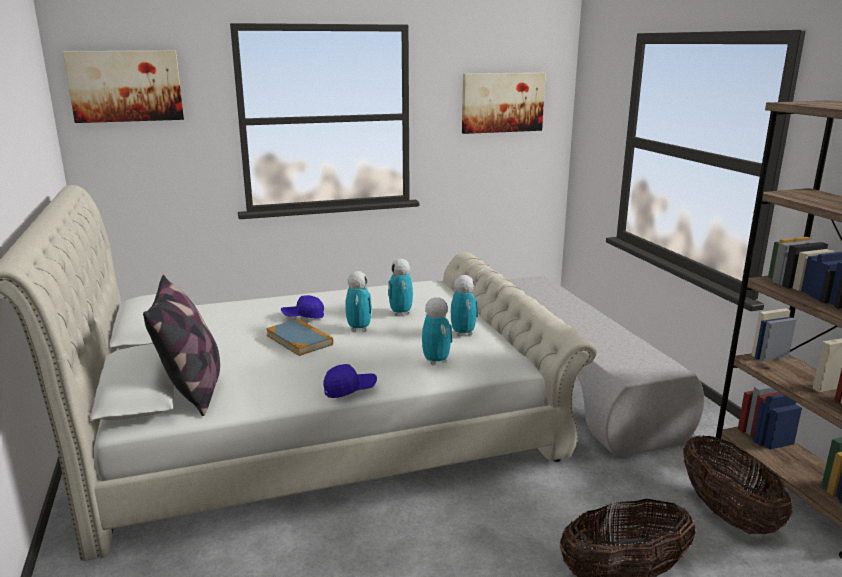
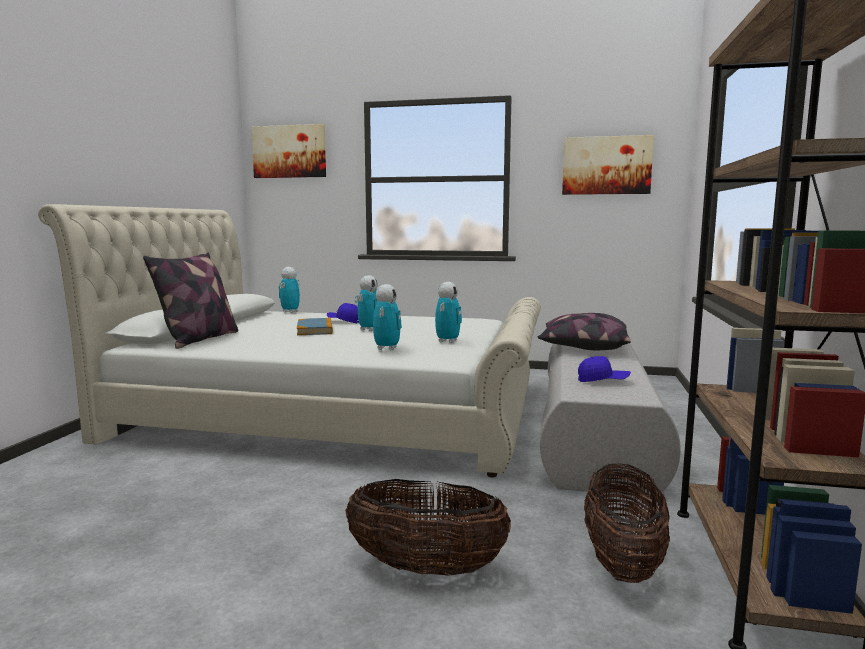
camera: 30 degrees right, 10 degrees down
(350, 390) = (292, 353): blue cap -> blue cap (602, 381)
(401, 313) = (422, 328): toy robot -> toy robot (290, 312)
(543, 304) = (583, 348): none -> pillow

